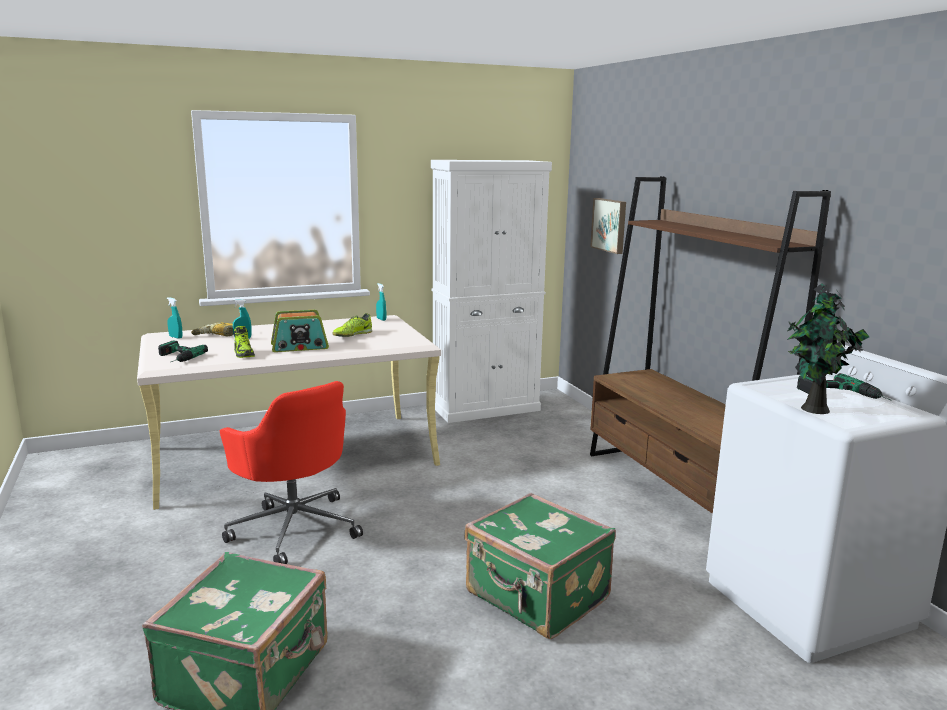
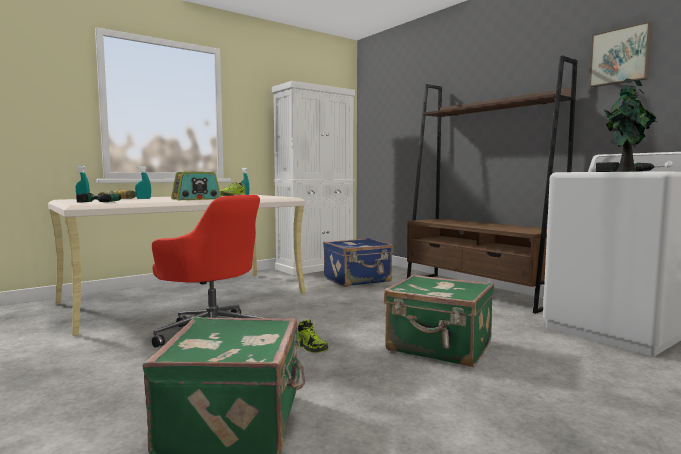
camera: 15 degrees left, 10 degrees down
(244, 354) = (153, 201): shoe -> shoe (311, 347)
(524, 445) = (358, 280): none -> blue suitcase
(610, 225) = (395, 131): picture -> picture (620, 56)

